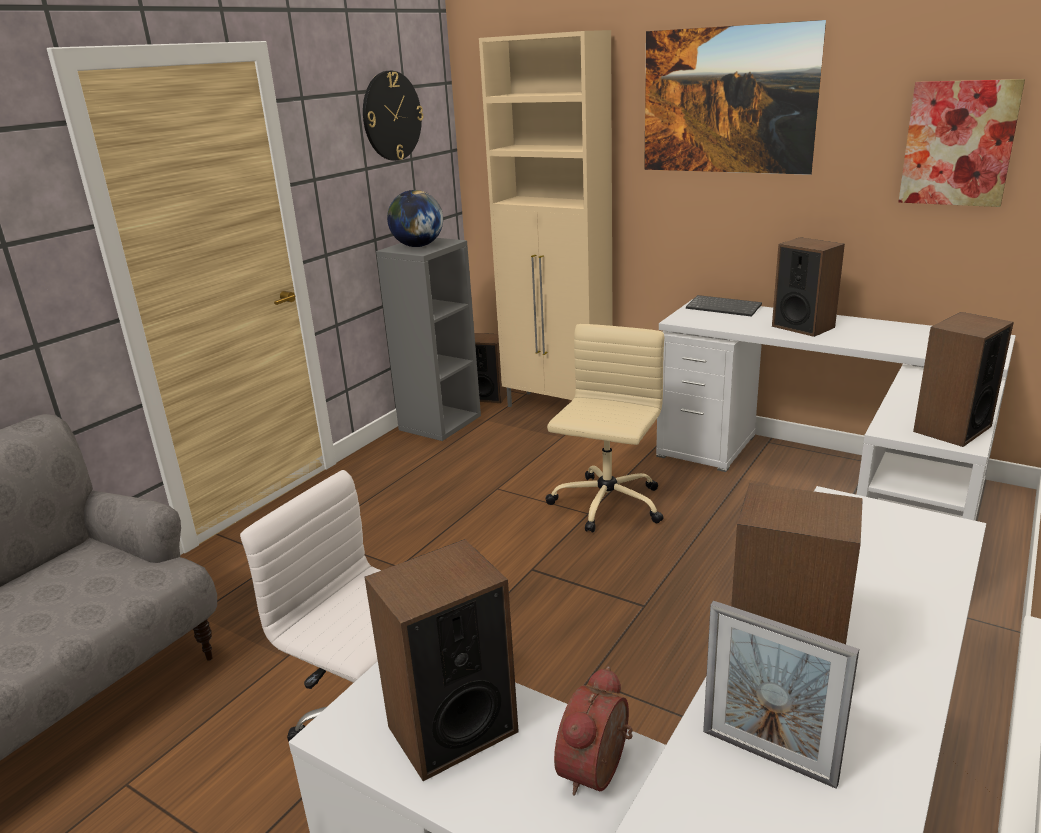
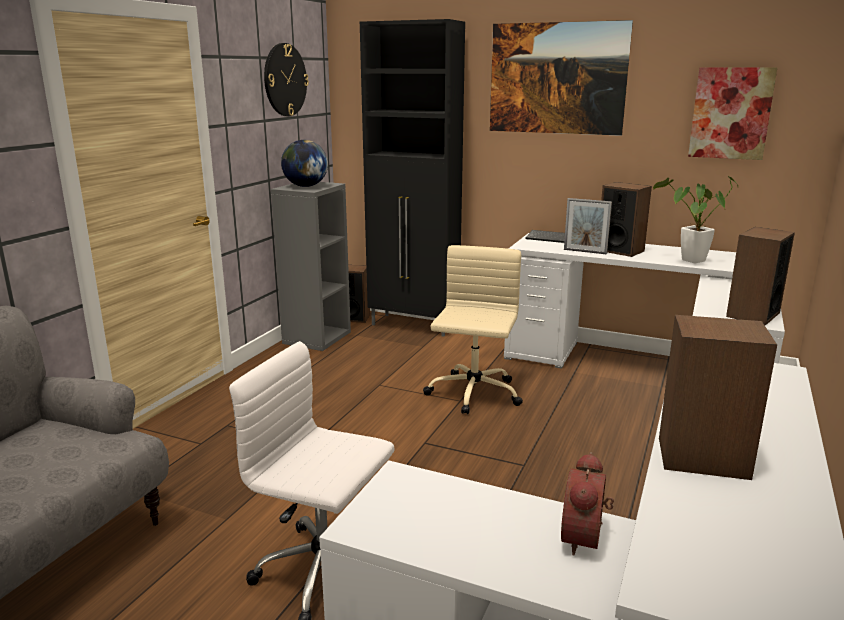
camera: 10 degrees left, 5 degrees down
(452, 729) = (455, 519): speaker -> none
(558, 408) = (414, 325): beige cabinet -> black cabinet
(768, 756) = (717, 515): picture frame -> picture frame (585, 251)
(890, 344) = (689, 261): none -> potted plant

